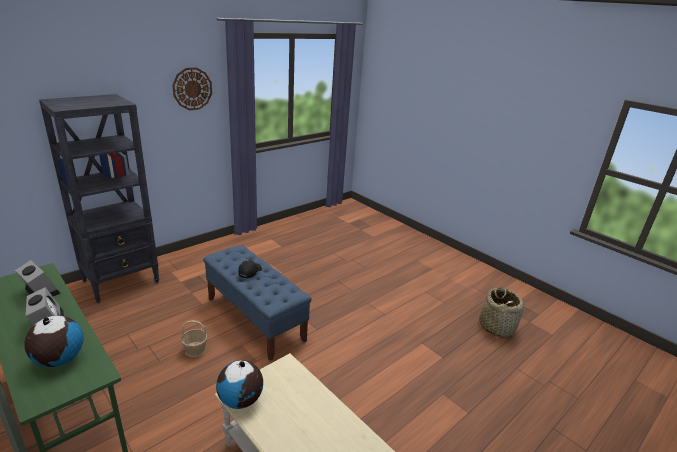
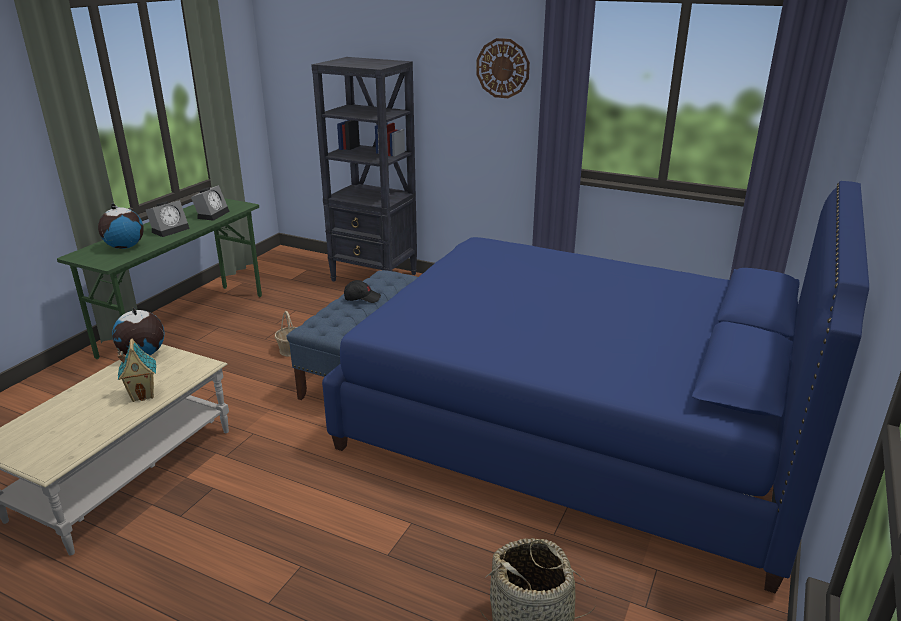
camera: 70 degrees right, 0 degrees up
(313, 404) = (143, 394): none -> toy house
(367, 268) = (577, 423): none -> blue bed

